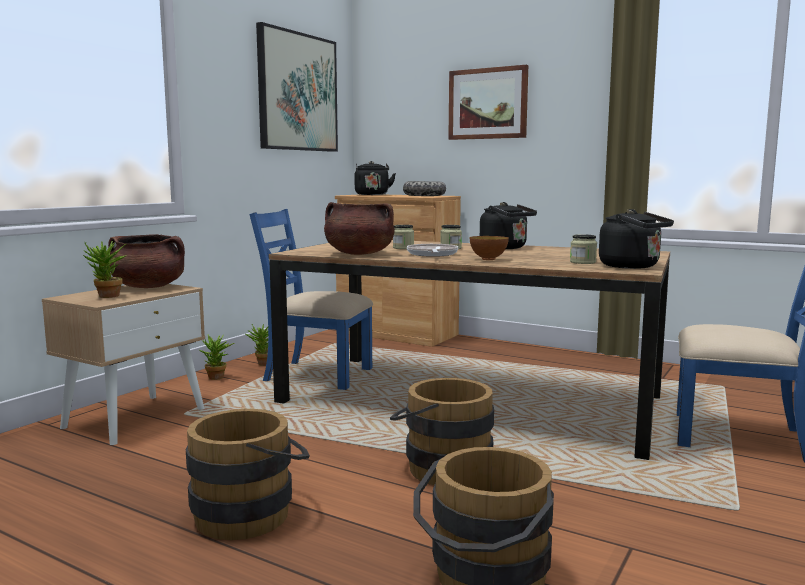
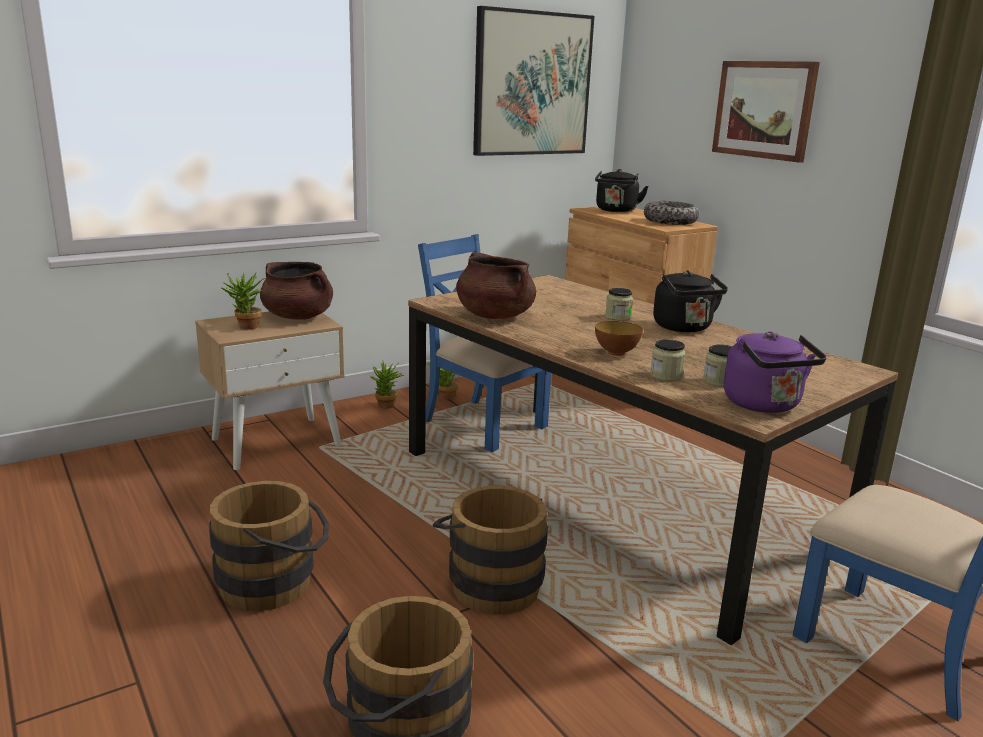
camera: 25 degrees right, 10 degrees up
(403, 248) = (564, 308): jar -> jar (666, 376)
(432, 254) = (570, 330): frying pan -> none
(632, 266) = (765, 405): black kettle -> purple kettle

